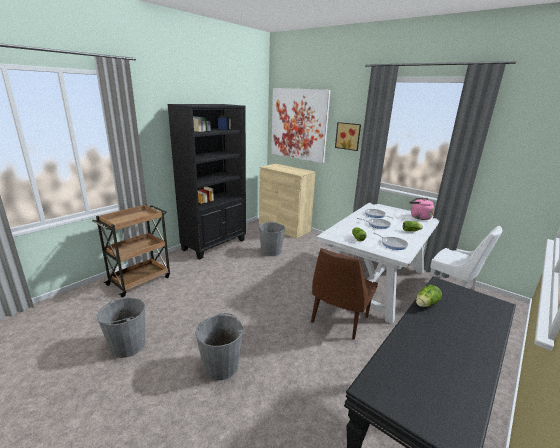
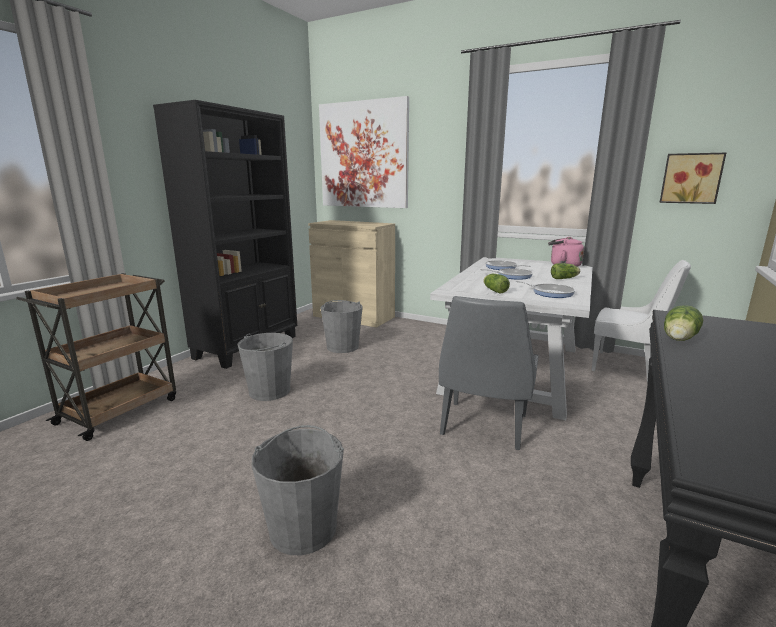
camera: 10 degrees left, 5 degrees down
(127, 345) = (104, 522): grey bucket -> grey bucket (269, 391)
(338, 320) = (483, 426): brown chair -> grey chair
(348, 136) = (442, 163): picture -> picture (691, 178)

